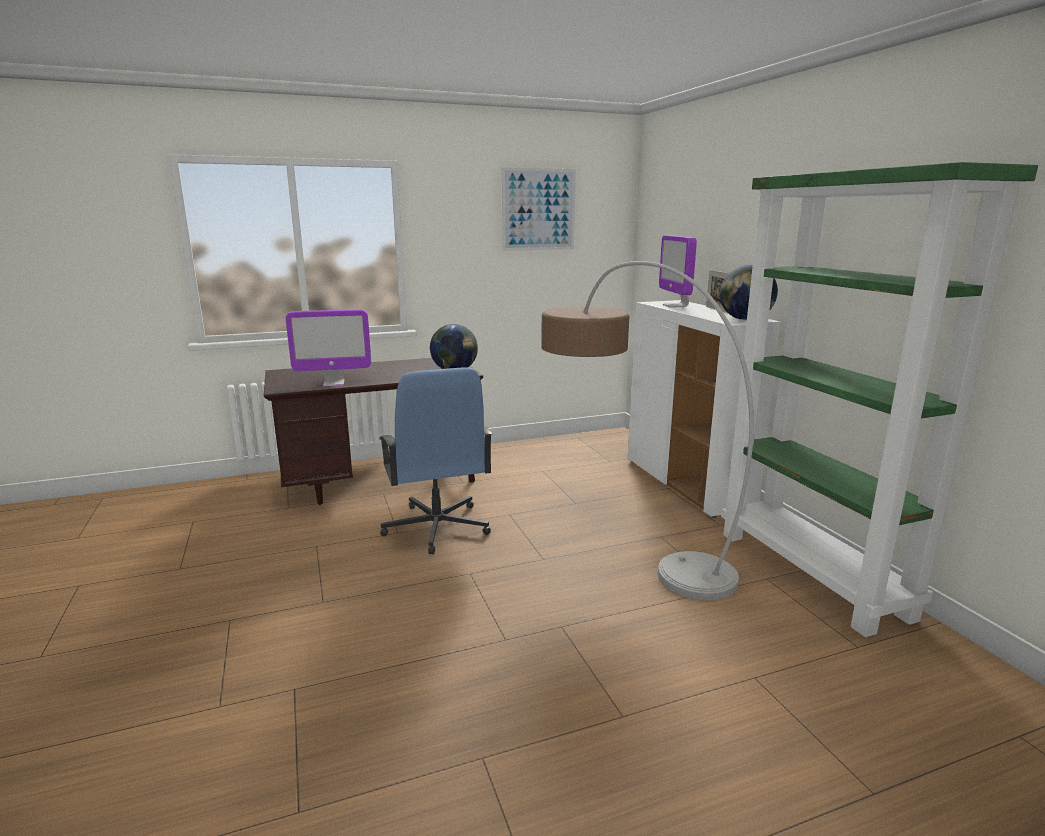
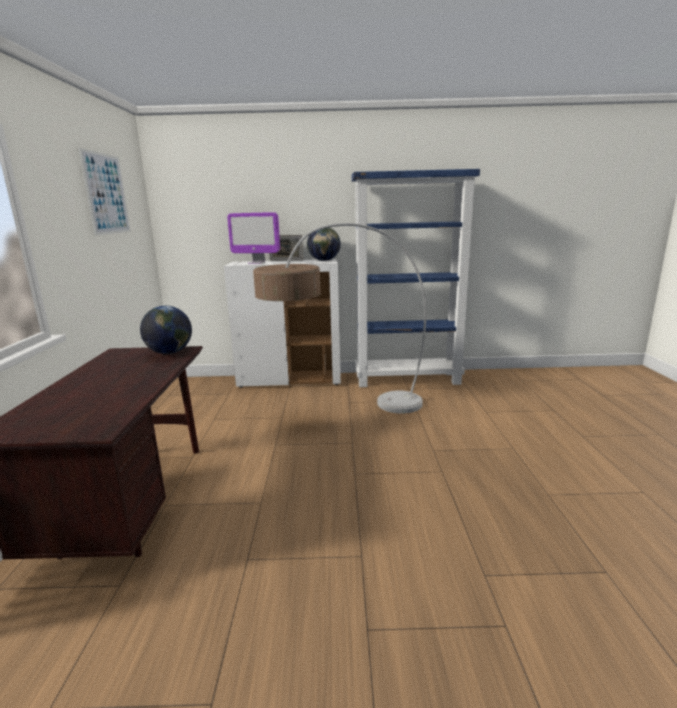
camera: 70 degrees left, 0 degrees up
(333, 383) = (126, 400): monitor -> none
(436, 528) = (270, 480): blue office chair -> none
(812, 573) = (408, 379): green bookcase -> blue bookcase

